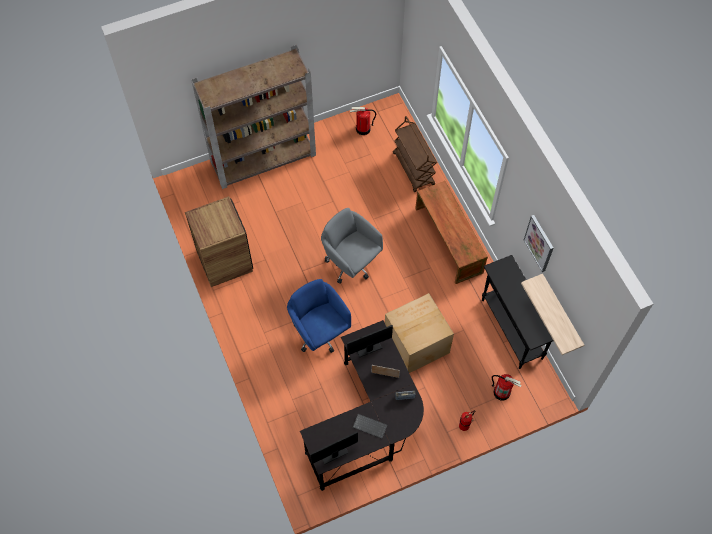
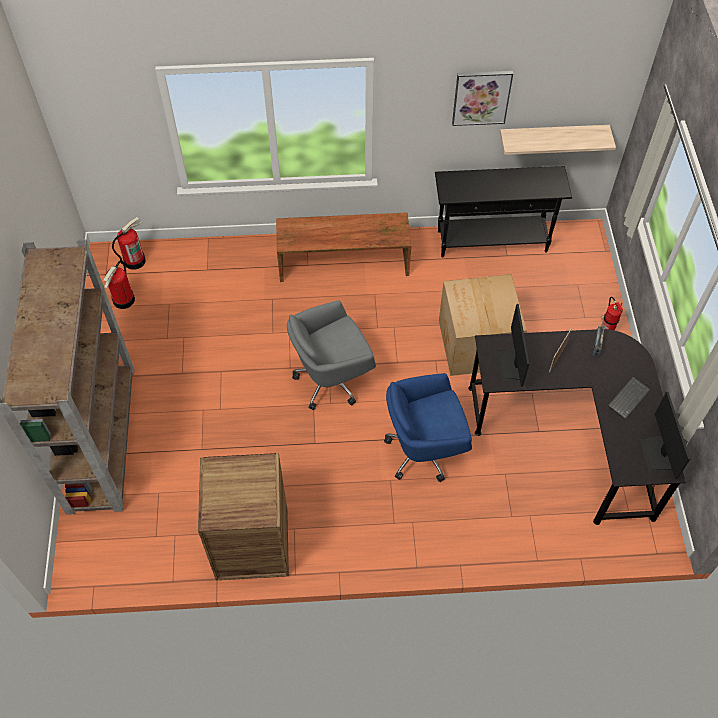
camera: 70 degrees left, 5 degrees down
(413, 169) = (219, 264): brown cart -> none
(502, 392) = (572, 279): fire extinguisher -> fire extinguisher (134, 260)

